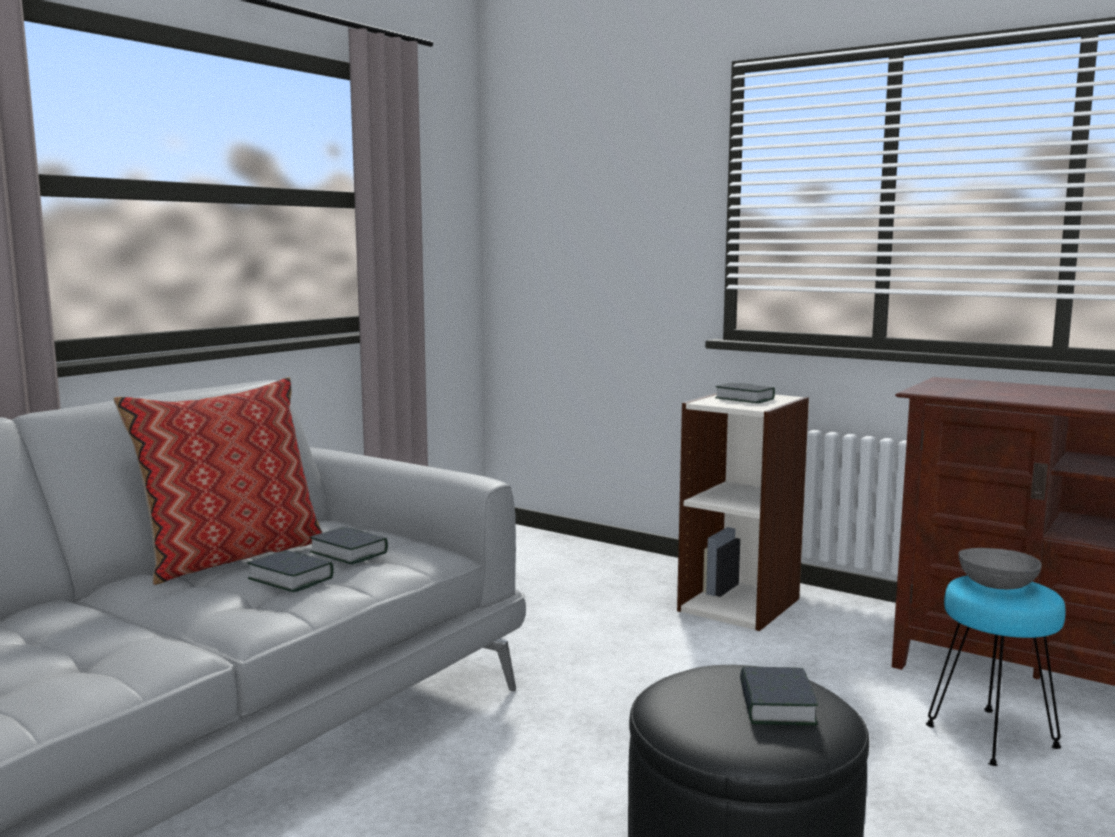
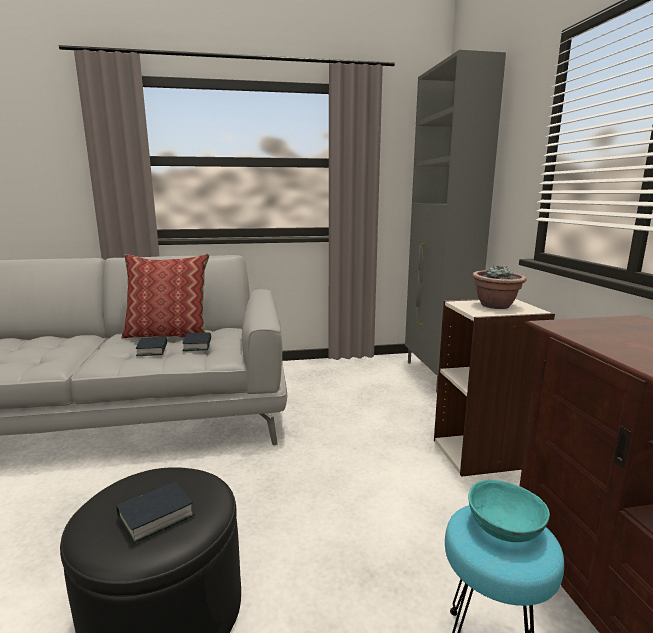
camera: 45 degrees right, 5 degrees up
(550, 545) = (436, 376): none -> grey cabinet
(744, 399) = (496, 306): book -> potted plant
(997, 585) = (503, 527): grey bowl -> turquoise bowl

